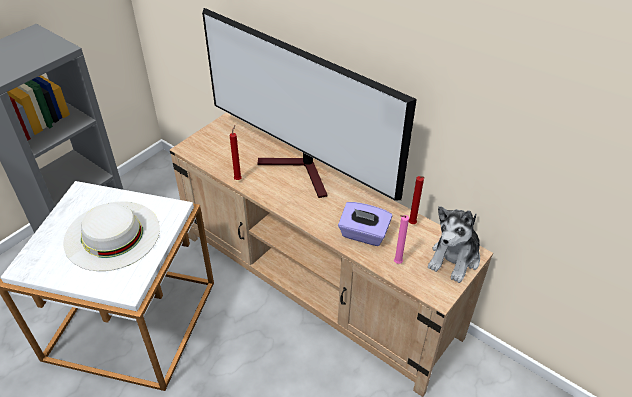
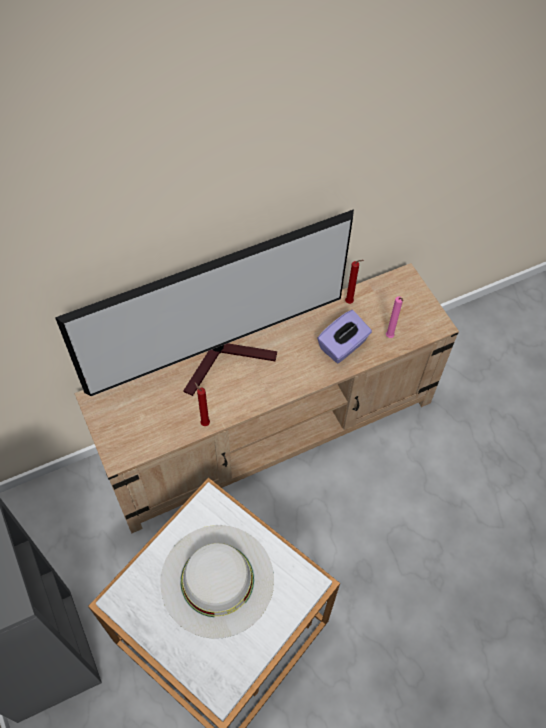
camera: 65 degrees left, 15 degrees up
(454, 258) = (404, 292): plush toy -> none

